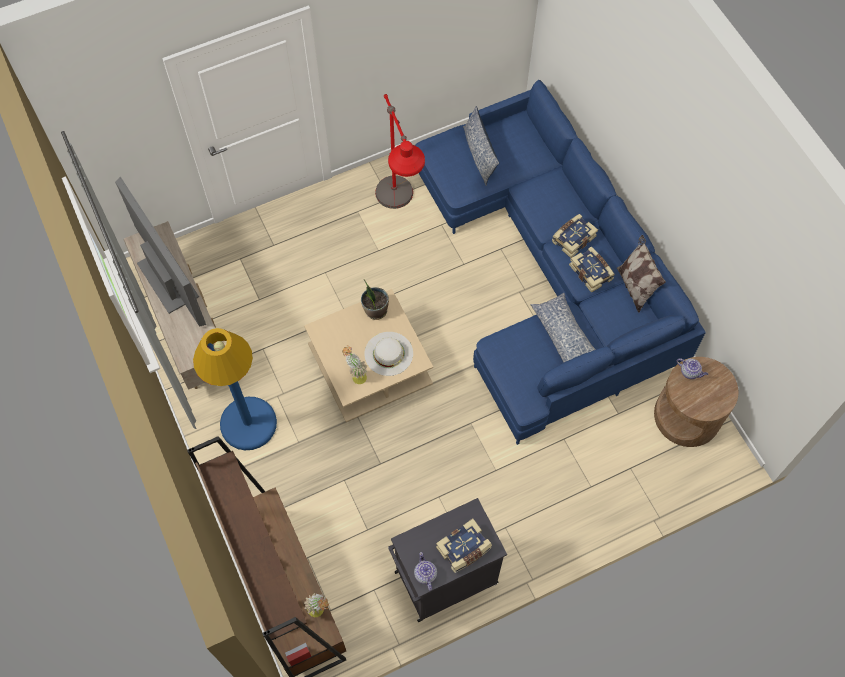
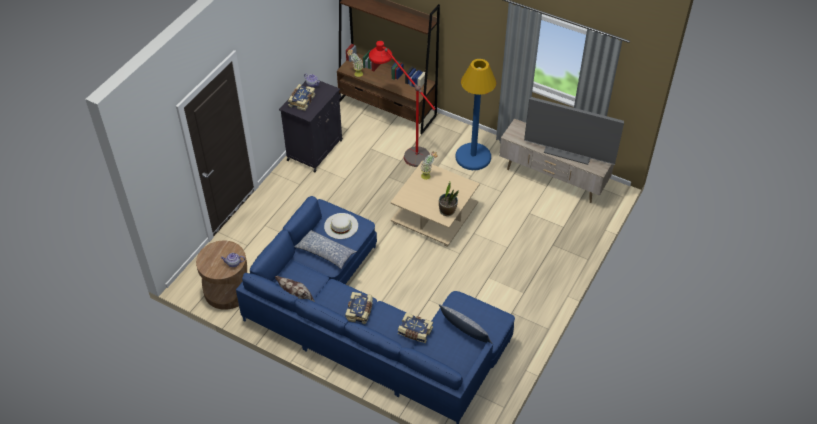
camera: 145 degrees right, 15 degrees down
(388, 353) = (420, 195): white hat -> white hat (341, 226)
(399, 215) = (495, 306): red floor lamp -> red floor lamp (403, 148)
(591, 272) = (333, 297): book -> book (415, 332)

